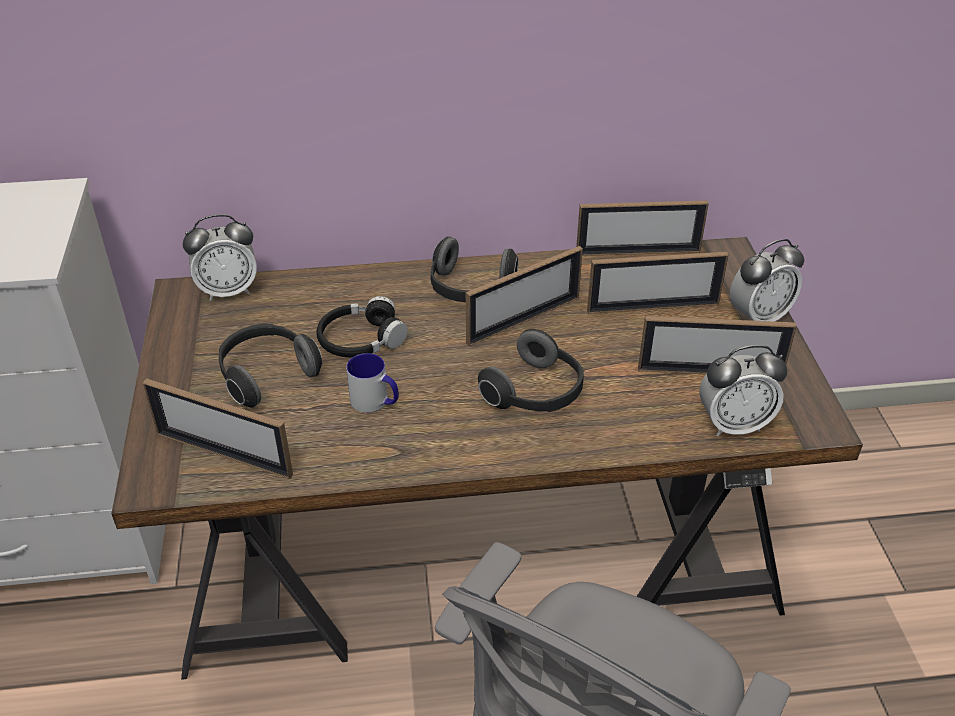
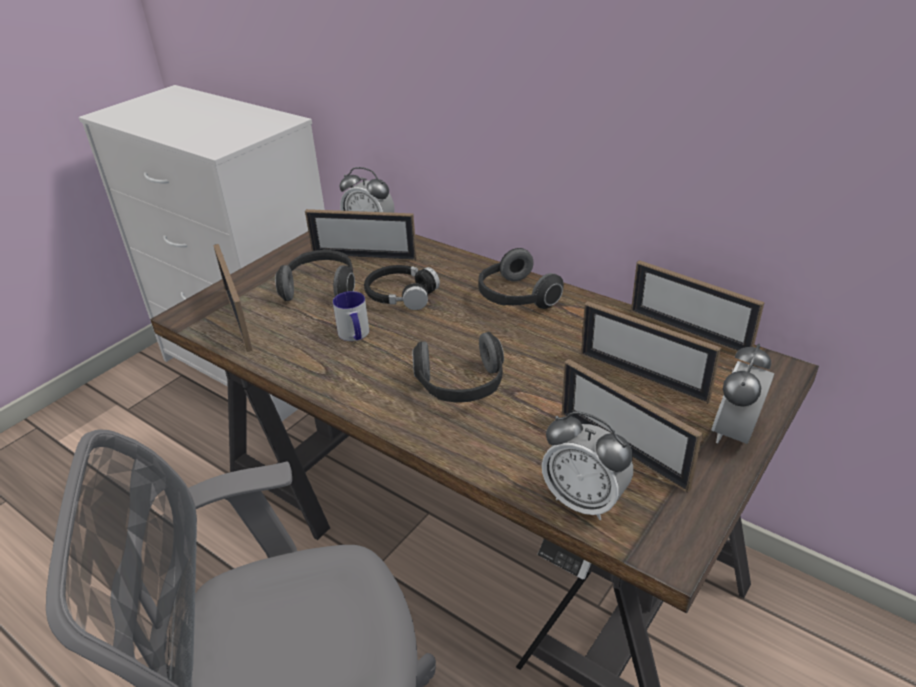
camera: 45 degrees right, 5 degrees down
(523, 320) = (524, 335): picture frame -> picture frame (364, 257)
(759, 317) = (734, 433): alarm clock -> alarm clock turned 105 degrees clockwise

